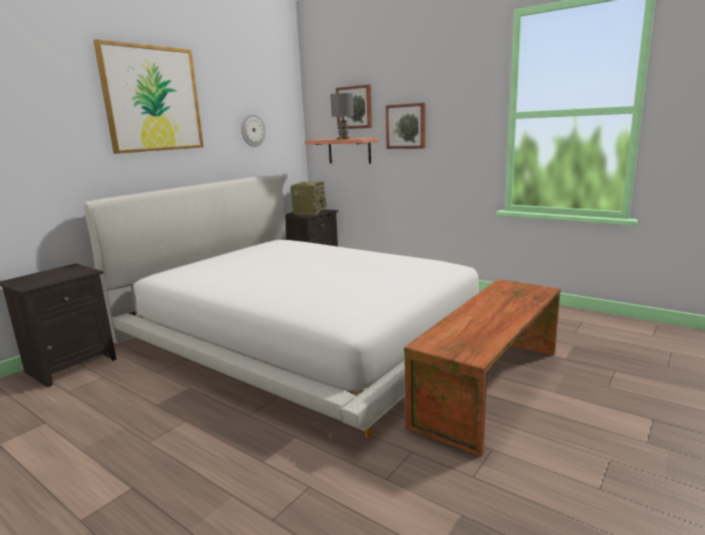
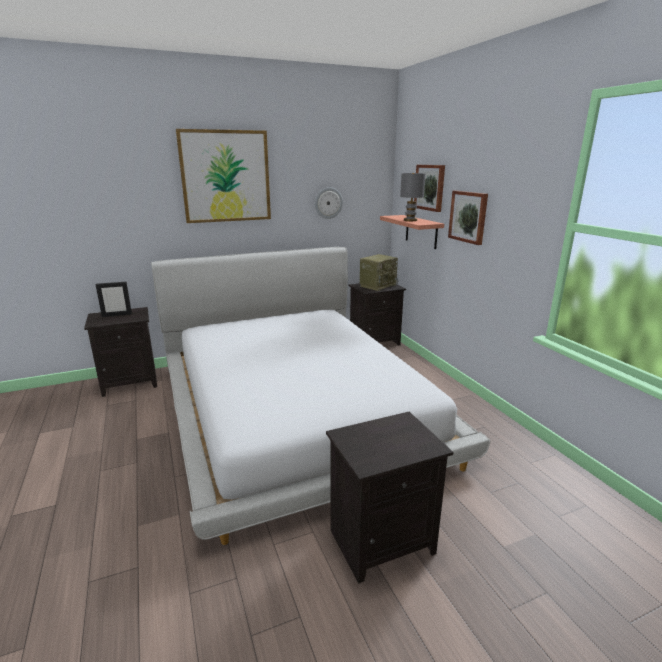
camera: 30 degrees right, 5 degrees up
(46, 275) = (117, 314): none -> picture frame
(488, 385) = (382, 540): brown bench -> black nightstand

